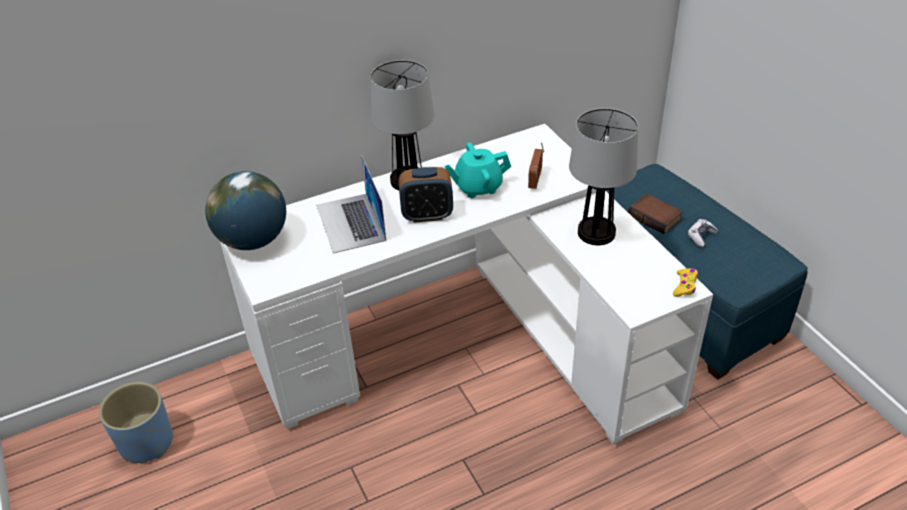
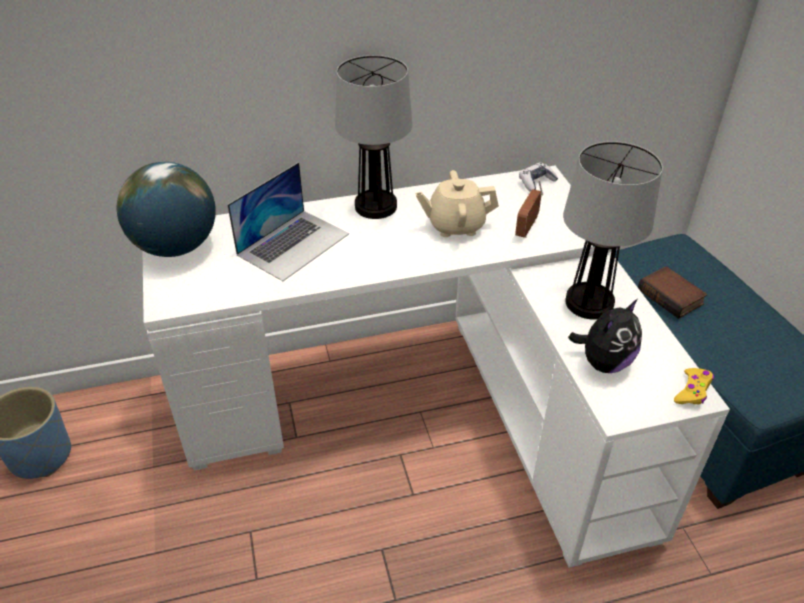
camera: 10 degrees right, 0 degrees up
(351, 222) = (293, 244): laptop -> laptop turned 135 degrees counterclockwise
(427, 215) = (385, 249): alarm clock -> none
(478, 187) = (455, 225): turquoise teapot -> beige teapot
(617, 276) = (604, 362): none -> plush toy
(701, 236) = (725, 329): game controller -> game controller (536, 182)

